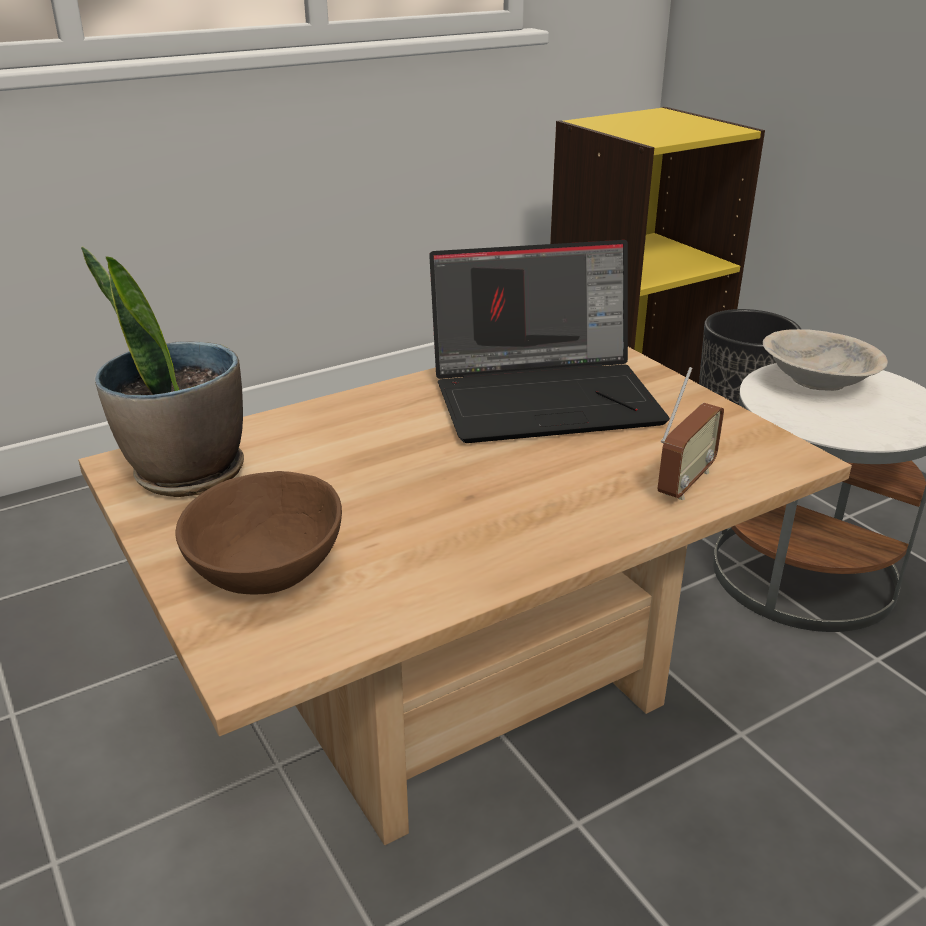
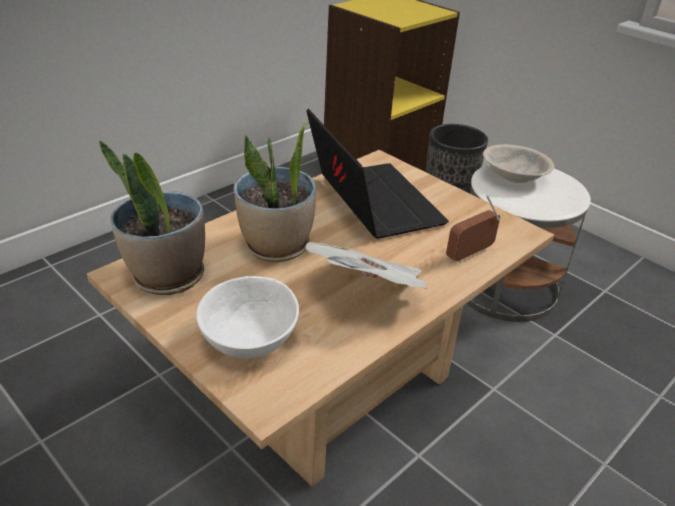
camera: 15 degrees left, 5 degrees up
(267, 569) = (248, 338): brown bowl -> white bowl
(369, 447) = (276, 247): none -> potted plant
(491, 521) = (370, 291): none -> newspaper
(547, 396) = (370, 202): laptop -> laptop turned 90 degrees counterclockwise
(685, 482) = (470, 254): radio -> radio turned 150 degrees counterclockwise

